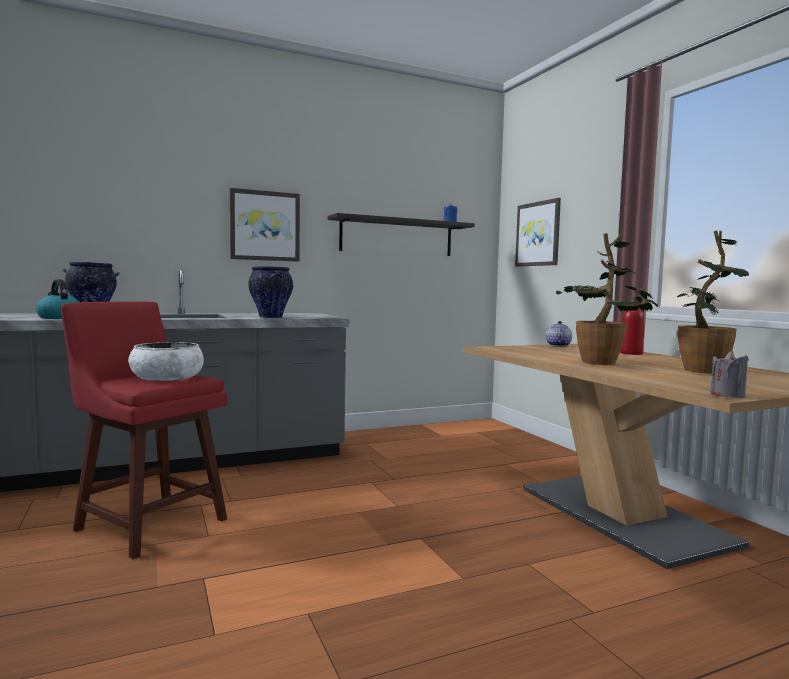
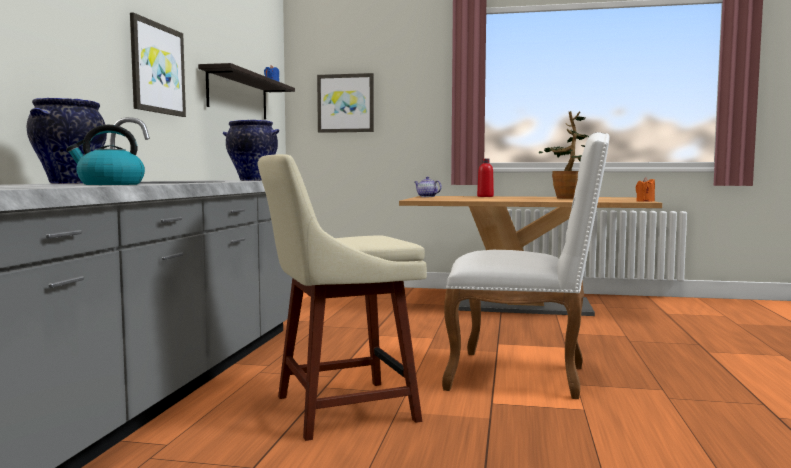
camera: 55 degrees left, 0 degrees up
(148, 522) = (338, 409): red stool -> beige stool
(167, 378) = (359, 238): white bowl -> none
(307, 575) = (521, 376): none -> white chair
(602, 363) = (524, 199): potted plant -> none
(727, 395) = (645, 201): grey candle -> orange candle

